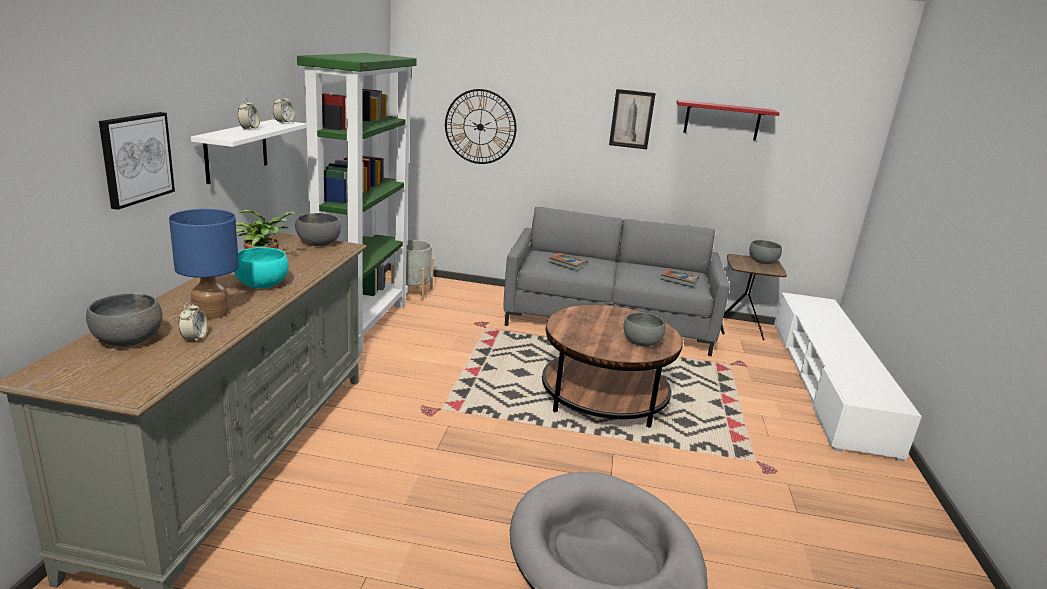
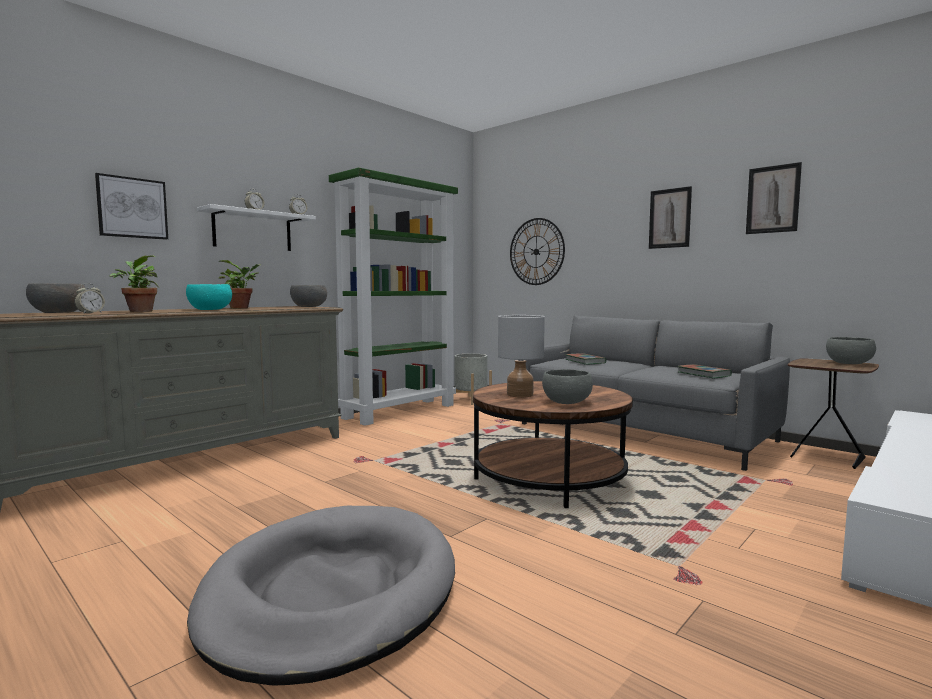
camera: 35 degrees right, 15 degrees down
(211, 312) = (138, 311): blue table lamp -> potted plant
(595, 336) = (520, 395): none -> grey table lamp
(722, 120) = (773, 199): red shelf -> picture

